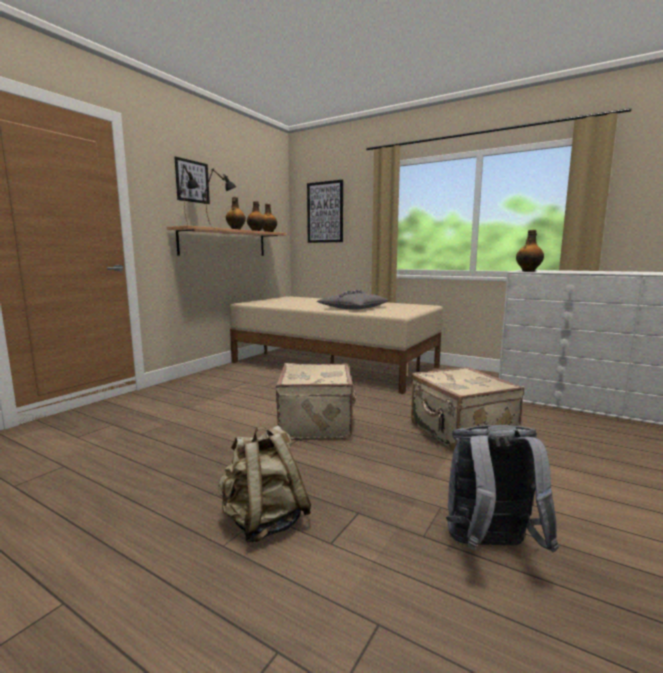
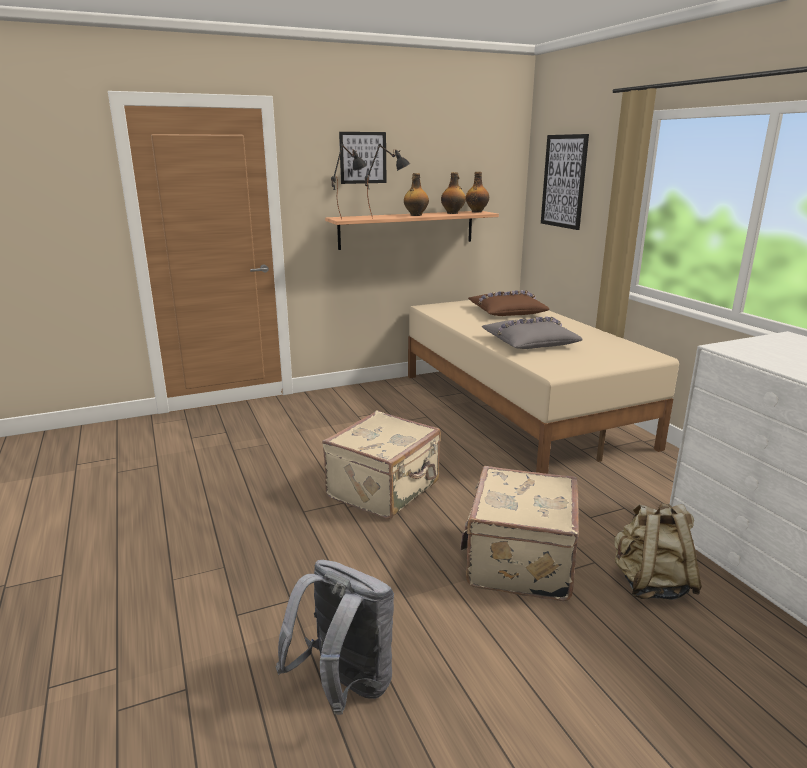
camera: 35 degrees right, 10 degrees up
(263, 522) = (217, 574): beige backpack -> beige backpack (651, 584)
(305, 300) = (506, 312): none -> brown pillow
(528, 271) = (738, 351): bottle -> none

